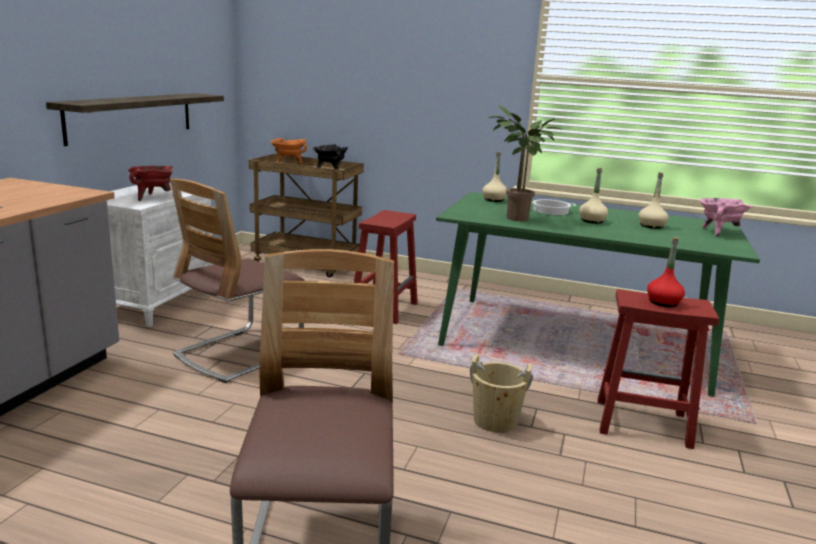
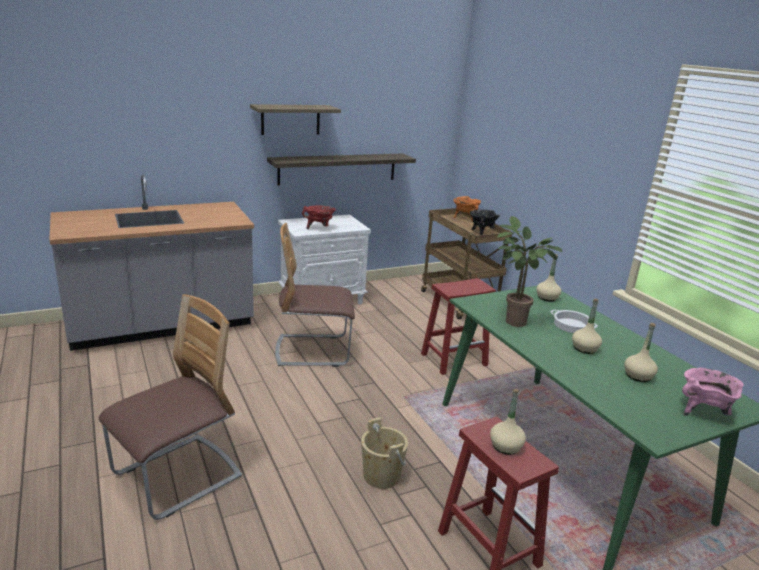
camera: 45 degrees right, 5 degrees up
(69, 42) = (290, 119): none -> shelf
(663, 302) = (505, 446): red bottle -> beige bottle

